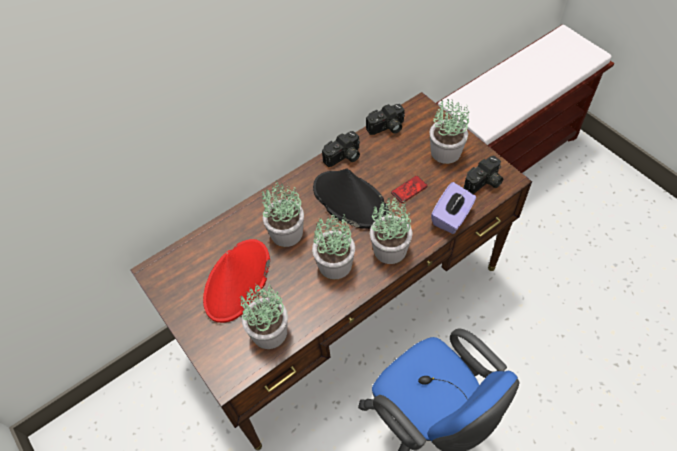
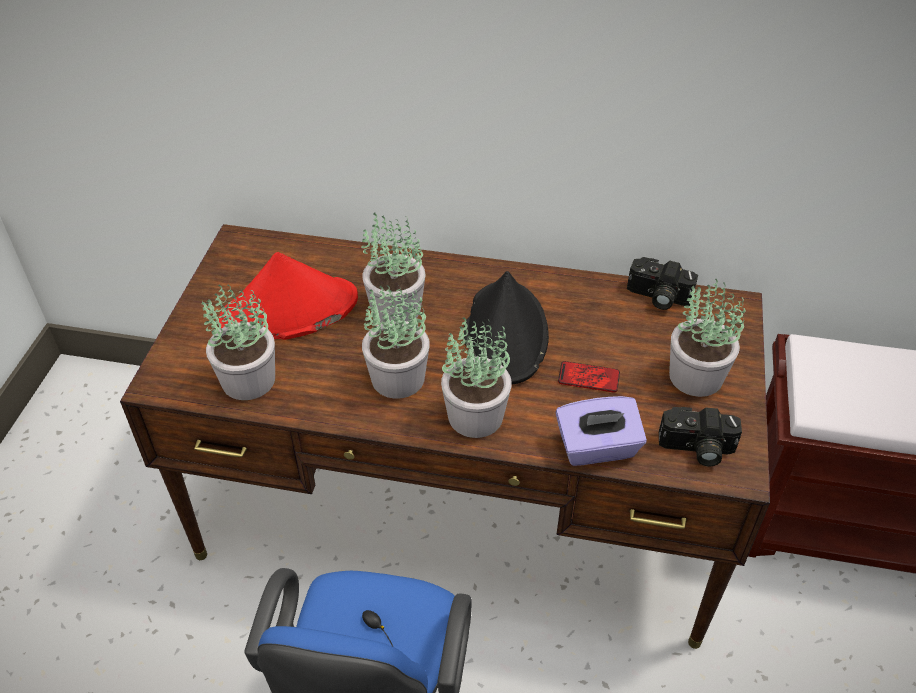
camera: 45 degrees right, 10 degrees down
(344, 157) = (562, 288): camera -> none

